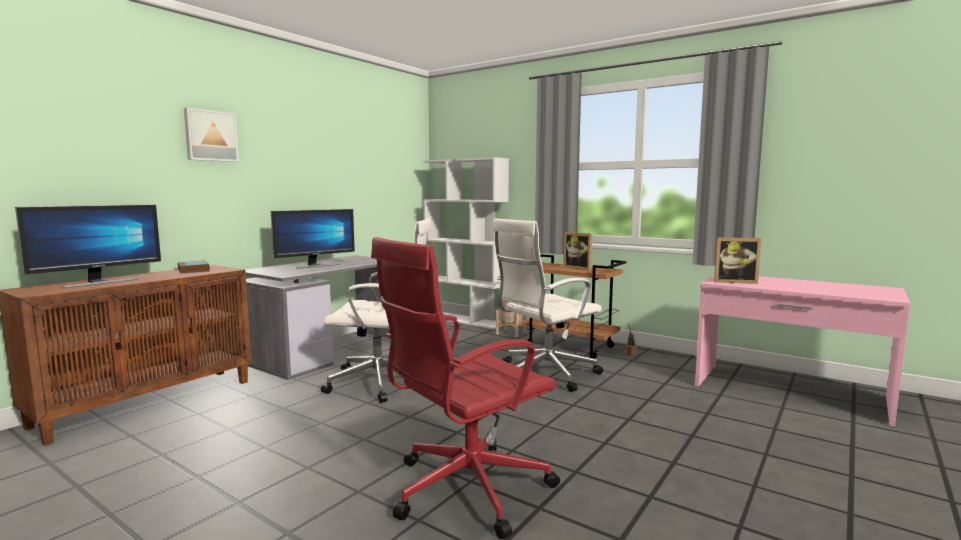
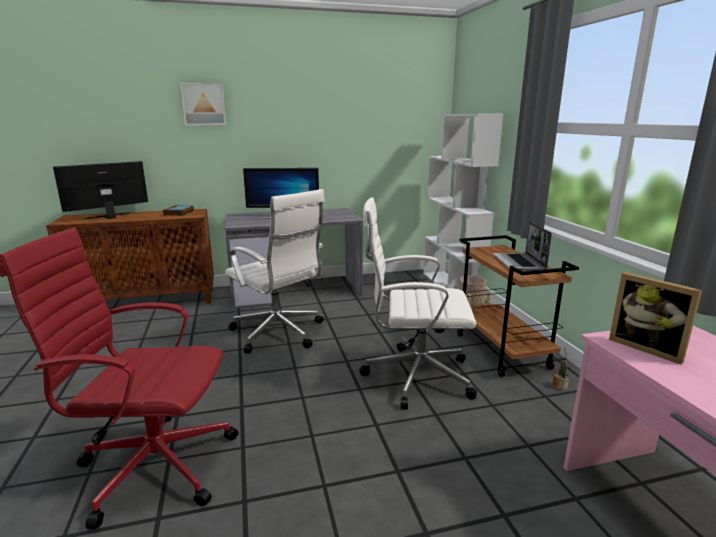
camera: 40 degrees right, 10 degrees up
(99, 282) = (109, 217): monitor -> monitor turned 150 degrees clockwise
(579, 268) = (519, 263): picture frame -> laptop

